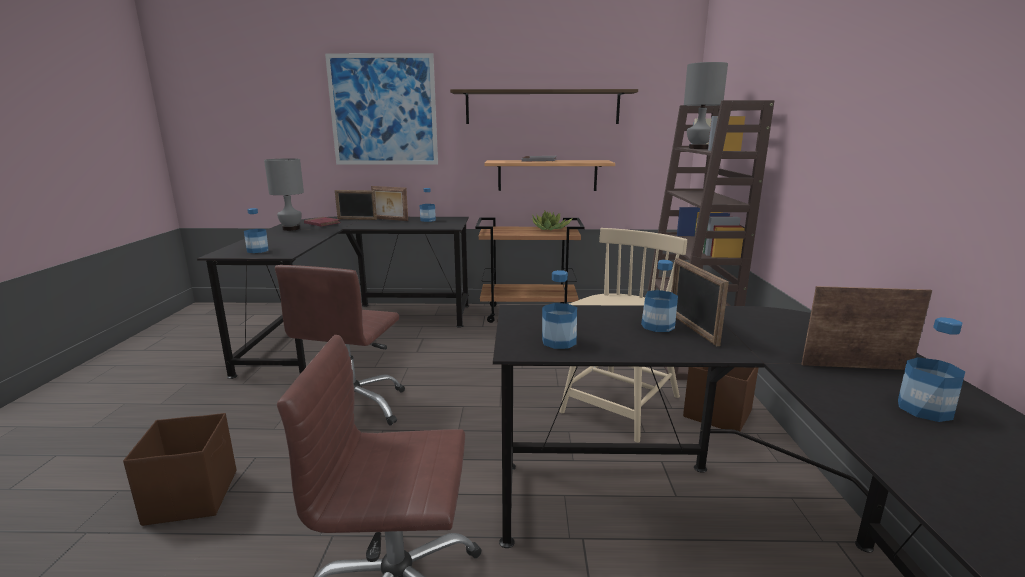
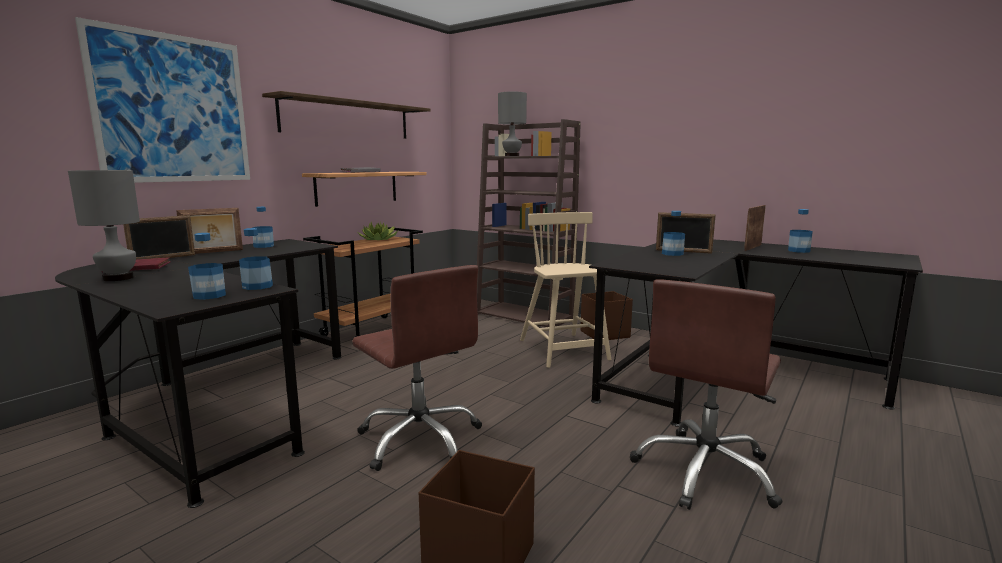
camera: 55 degrees left, 5 degrees down
(559, 341) = (677, 267): bottle -> bottle (257, 286)

